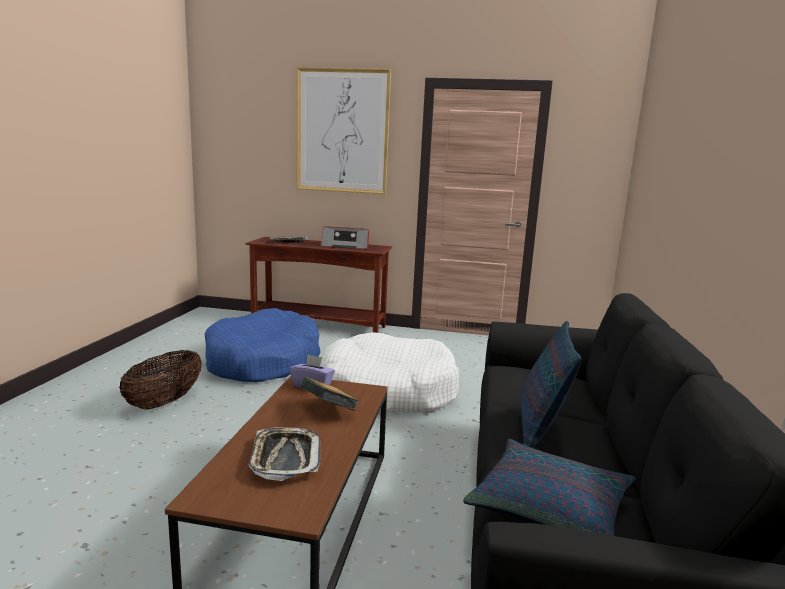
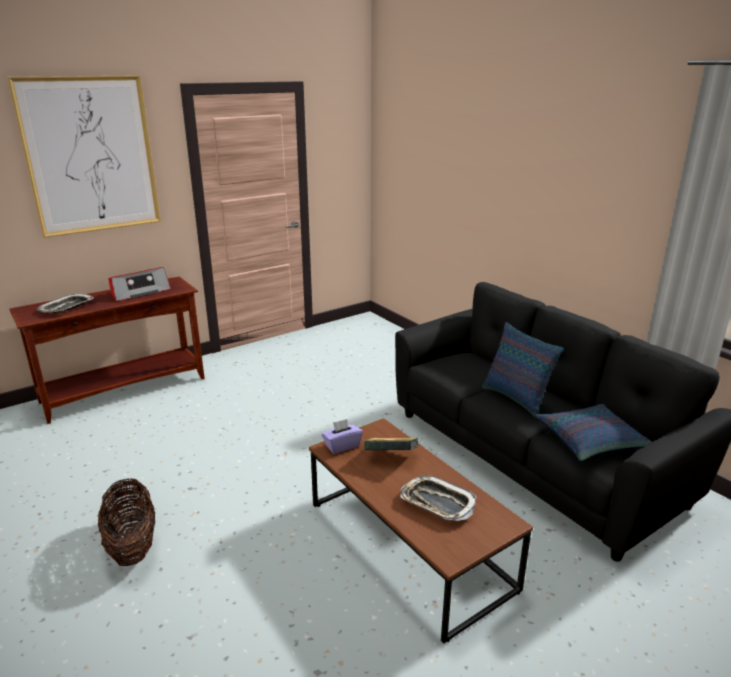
camera: 45 degrees left, 10 degrees up
(263, 361) = (143, 454): blue dog bed -> none
(388, 390) = (297, 422): white dog bed -> none

